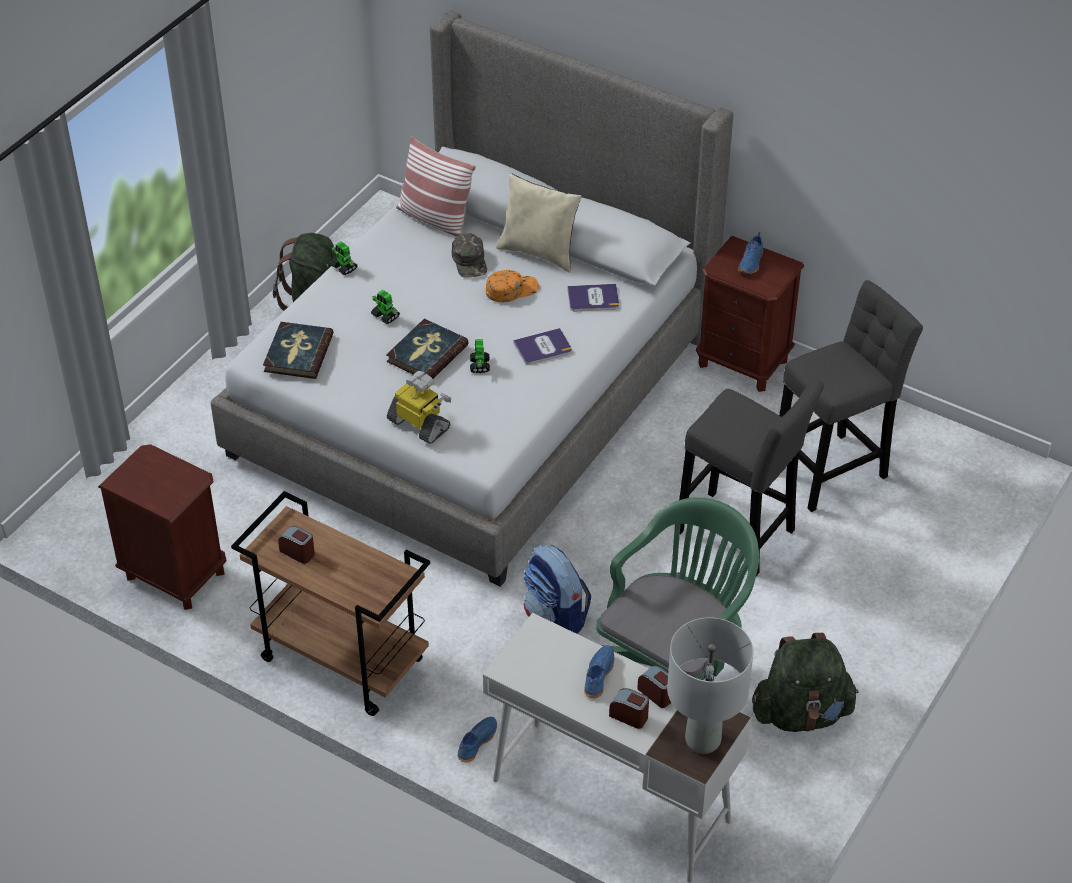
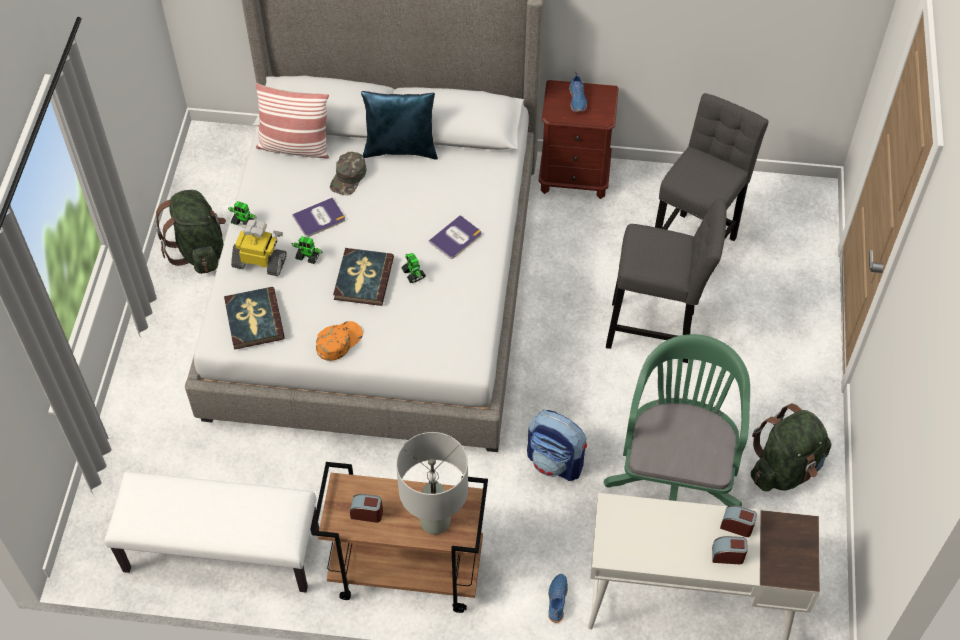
camera: 25 degrees left, 10 degrees up
(175, 575) = (221, 551): brown nightstand -> white bench
(420, 424) = (396, 349): toy robot -> toy robot (260, 261)
(470, 261) = (348, 177): green cap -> green cap turned 60 degrees clockwise
(511, 289) = (398, 192): orange cap -> orange cap (338, 341)
(539, 252) = (401, 149): beige pillow -> blue pillow
(593, 298) = (470, 177): book -> book (319, 218)
(597, 675) = (682, 529): blue shoe -> none
(702, 740) = (795, 553): grey table lamp -> grey table lamp (434, 522)

